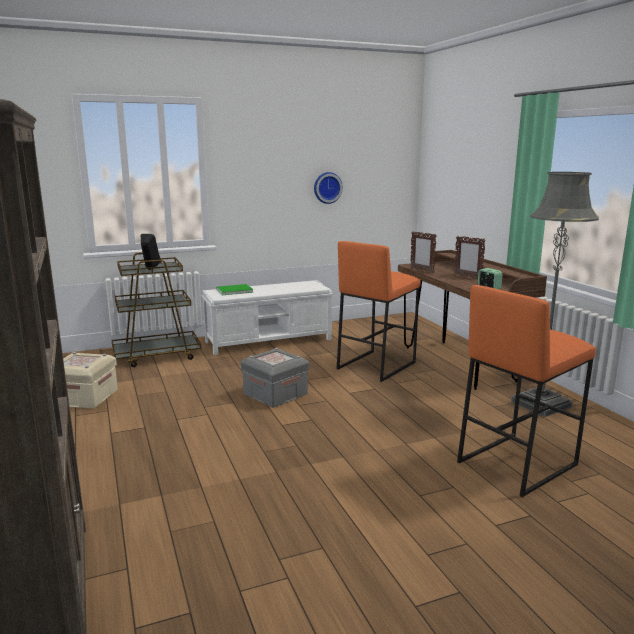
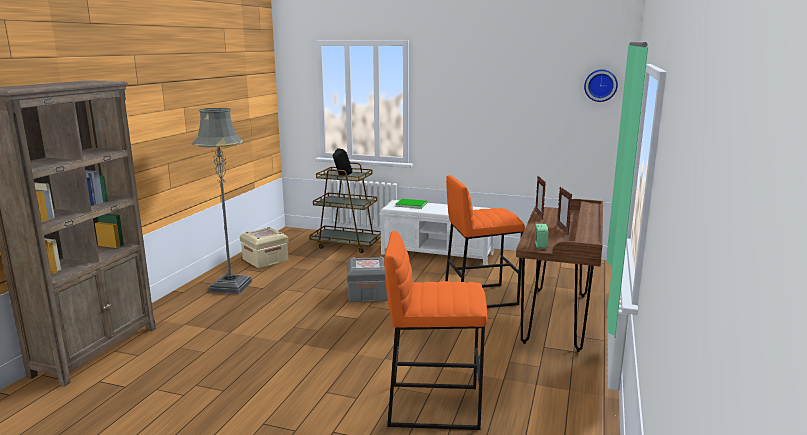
camera: 40 degrees right, 0 degrees up
(327, 187) = (519, 122): wall clock -> wall clock (600, 85)
(541, 404) = (557, 377): grey floor lamp -> grey floor lamp (231, 286)

